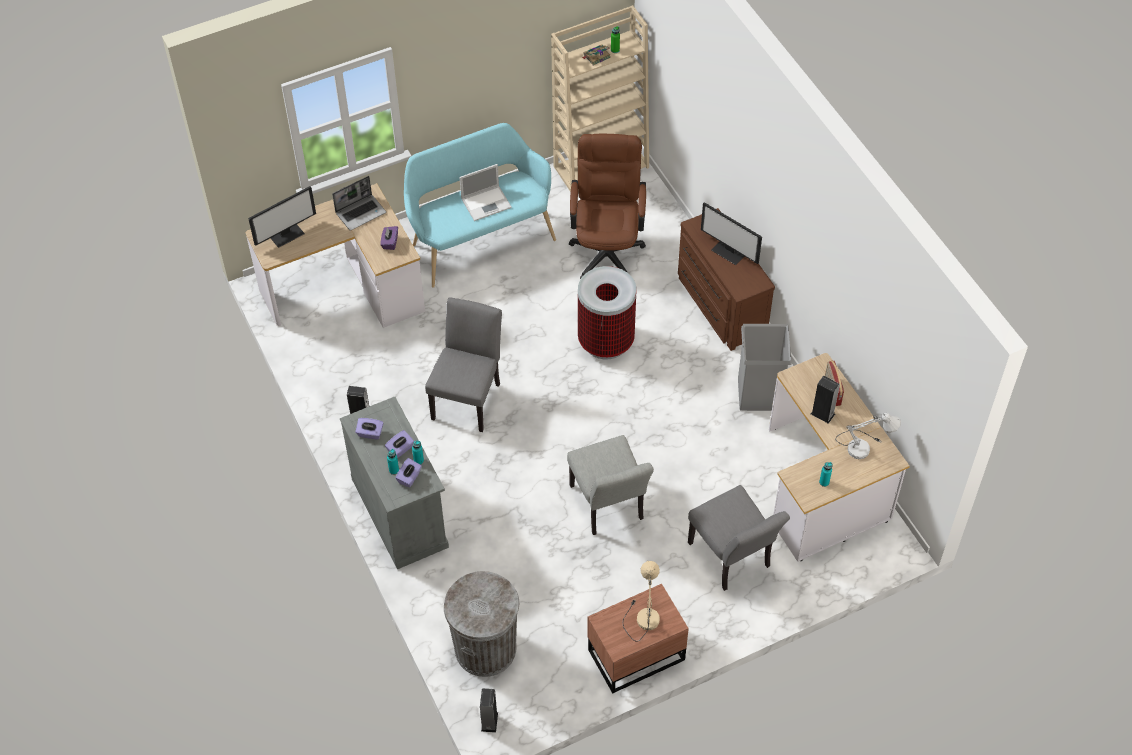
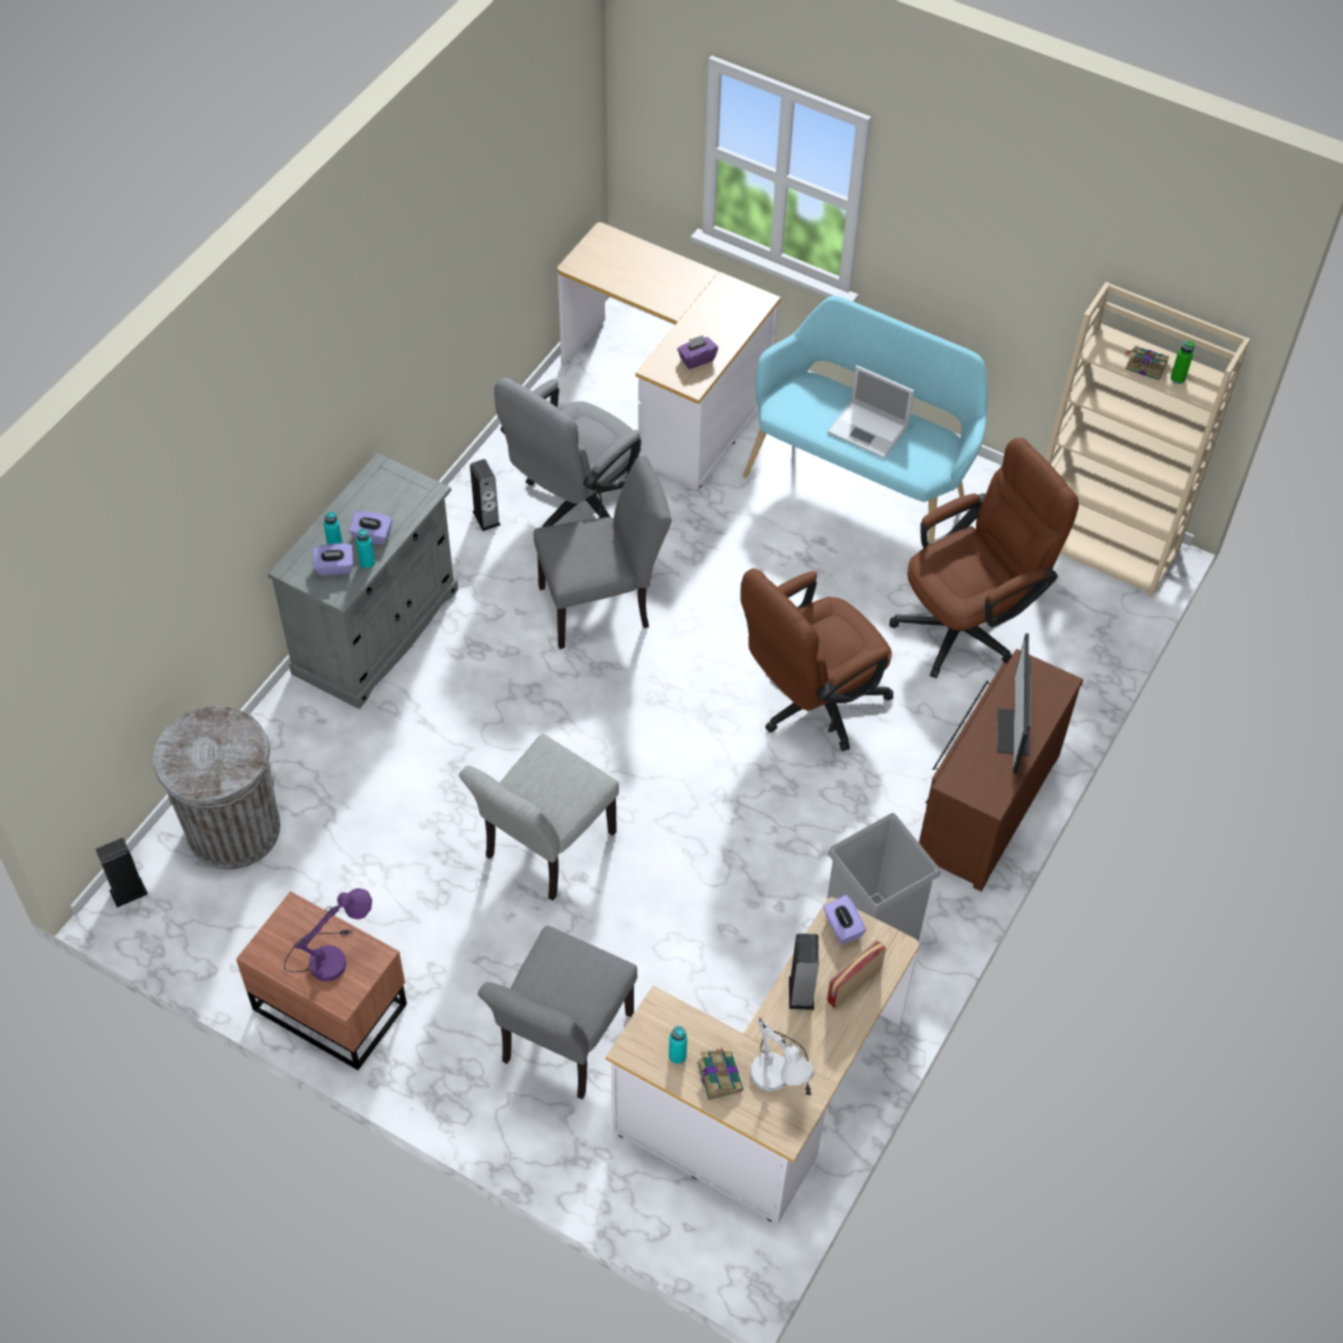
camera: 55 degrees right, 0 degrees up
(286, 234) = (626, 259): monitor -> none
(361, 212) = (720, 307): laptop -> none
(370, 433) = (374, 494): purple tissue box -> purple tissue box (842, 927)
(389, 373) = (575, 507): none -> grey office chair
(605, 341) = (811, 705): trash can -> brown office chair
(641, 616) = (330, 954): beige table lamp -> purple table lamp
(846, 471) = (719, 1075): none -> book

